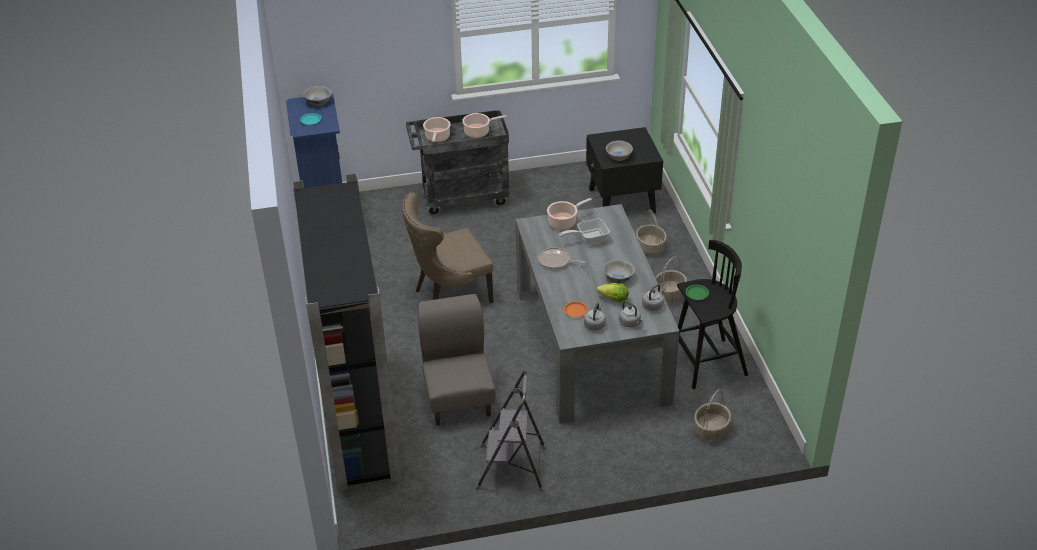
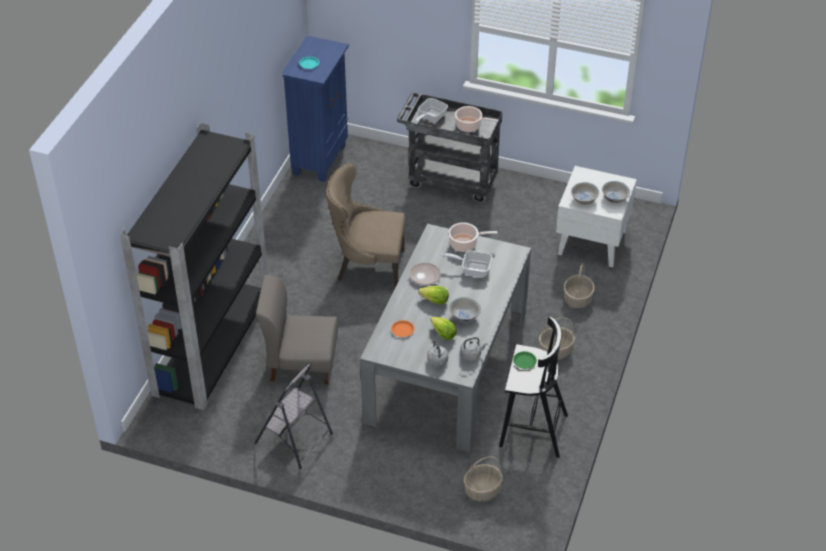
camera: 30 degrees right, 5 degrees up
(318, 102) = (329, 48): white bowl -> white bowl (614, 198)
(437, 138) = (430, 118): cooking pot -> frying pan
(459, 398) = (301, 363): grey chair -> grey chair turned 105 degrees counterclockwise
(581, 276) = (435, 301): none -> lettuce
(595, 324) = (407, 349): grey kettle -> none
(622, 201) = (591, 242): black nightstand -> white nightstand

